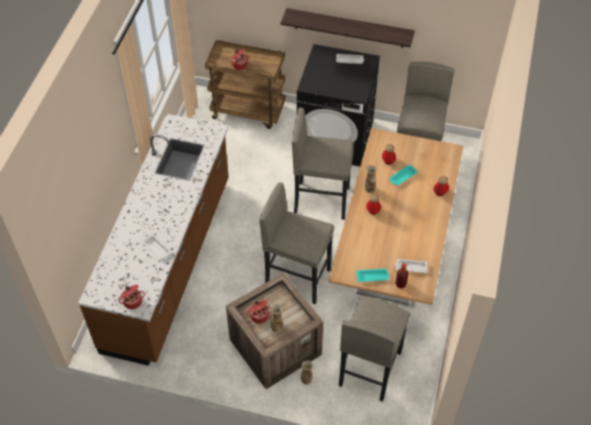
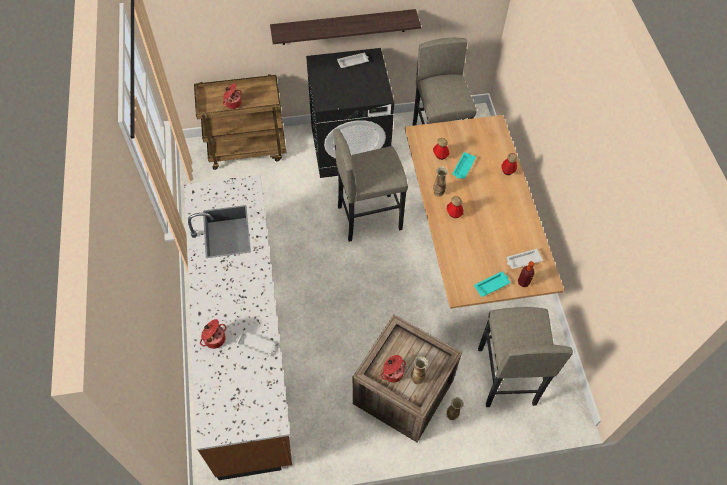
camera: 25 degrees left, 5 degrees up
(132, 301) = (259, 419): cooking pot -> cooking pot (214, 338)
(297, 277) = (387, 308): grey stool -> none

